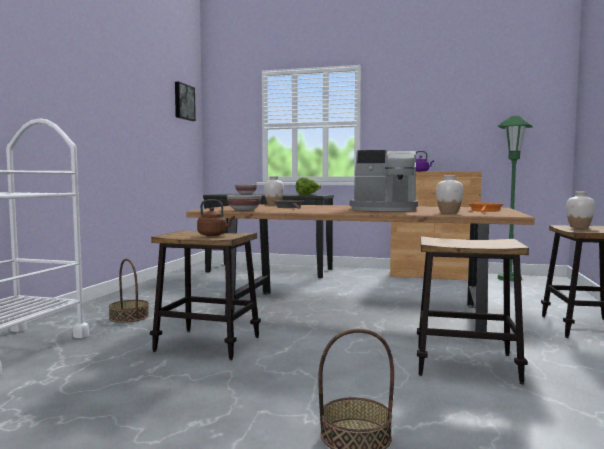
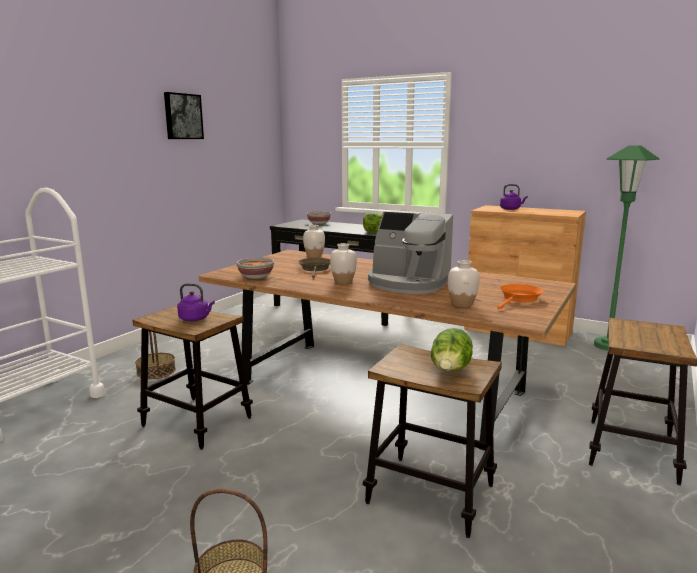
camera: 15 degrees right, 10 degrees up
(183, 102) = (254, 120): picture -> picture (182, 116)
(214, 235) = (196, 319): brown kettle -> purple kettle
(484, 243) = (450, 371): none -> lettuce
(579, 227) = (639, 329): white vase -> white vase (343, 281)

